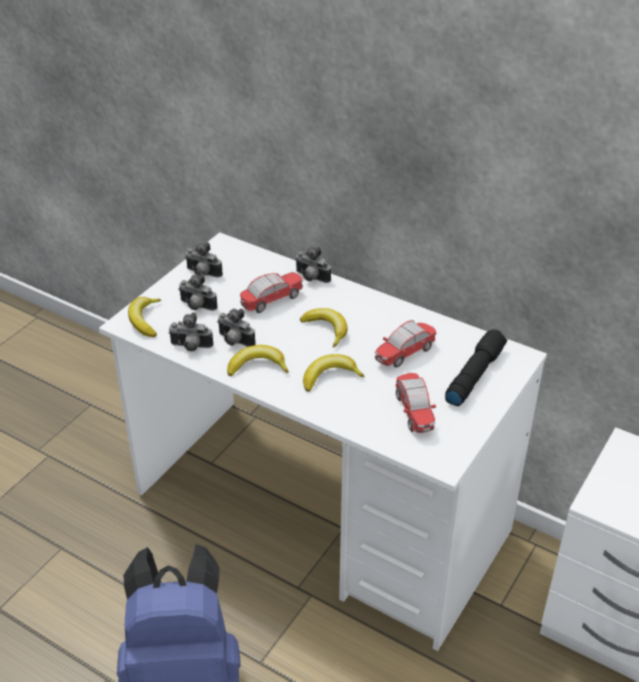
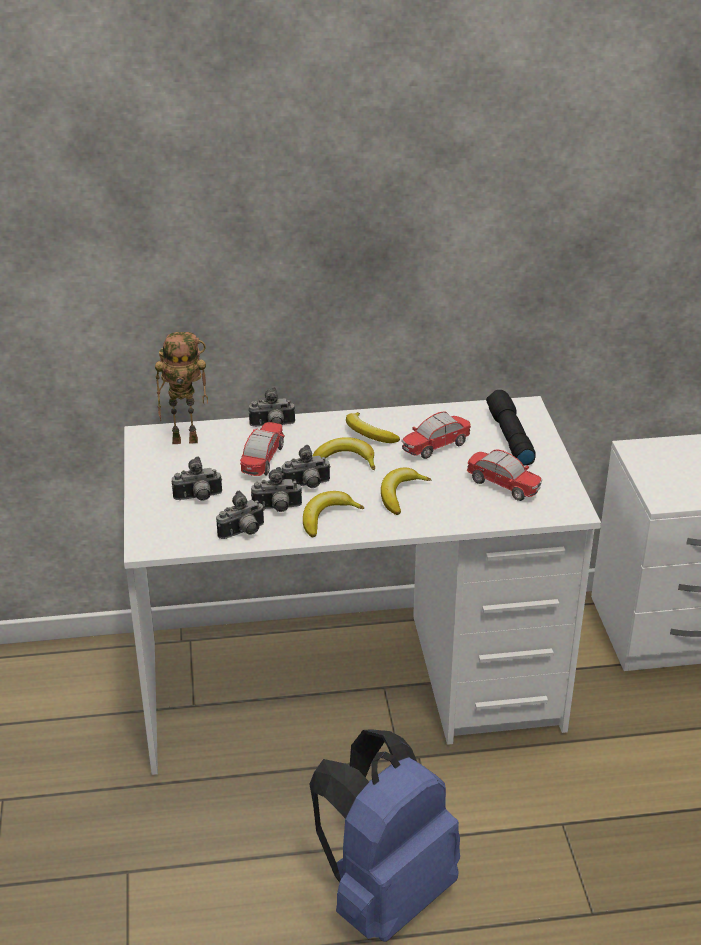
camera: 40 degrees left, 5 degrees down
(145, 320) = (163, 533): banana -> banana (368, 434)
(202, 274) = (162, 469): camera -> camera (307, 486)
(244, 260) = (187, 439): none -> toy robot
(405, 354) = (436, 447): toy car -> toy car turned 45 degrees clockwise

